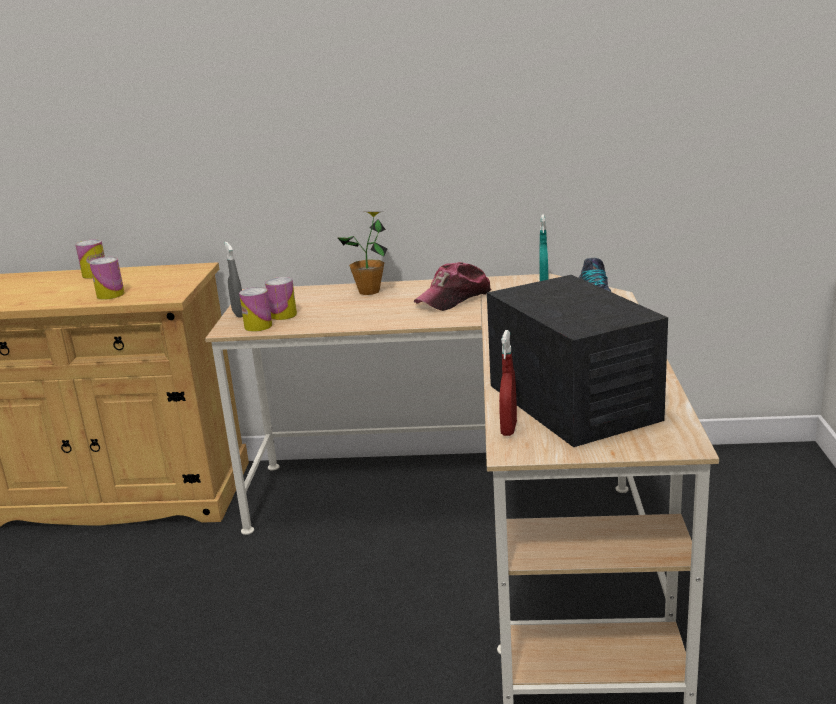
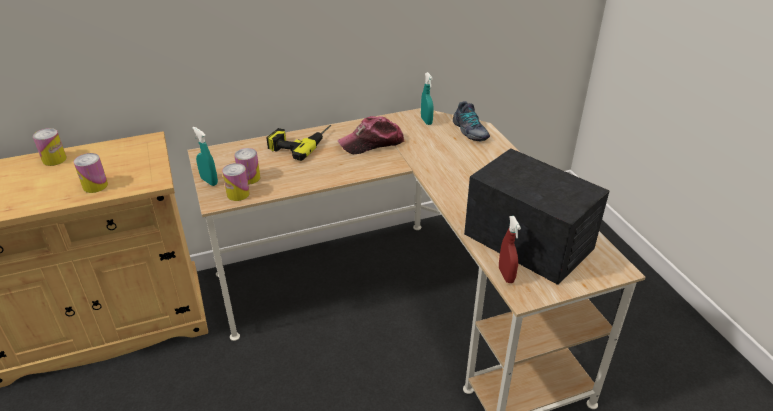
camera: 25 degrees left, 15 degrees up
(238, 314) = (209, 181): grey spray bottle -> turquoise spray bottle
(369, 291) = (300, 142): potted plant -> power drill
(454, 298) = (372, 143): cap -> cap turned 45 degrees clockwise

